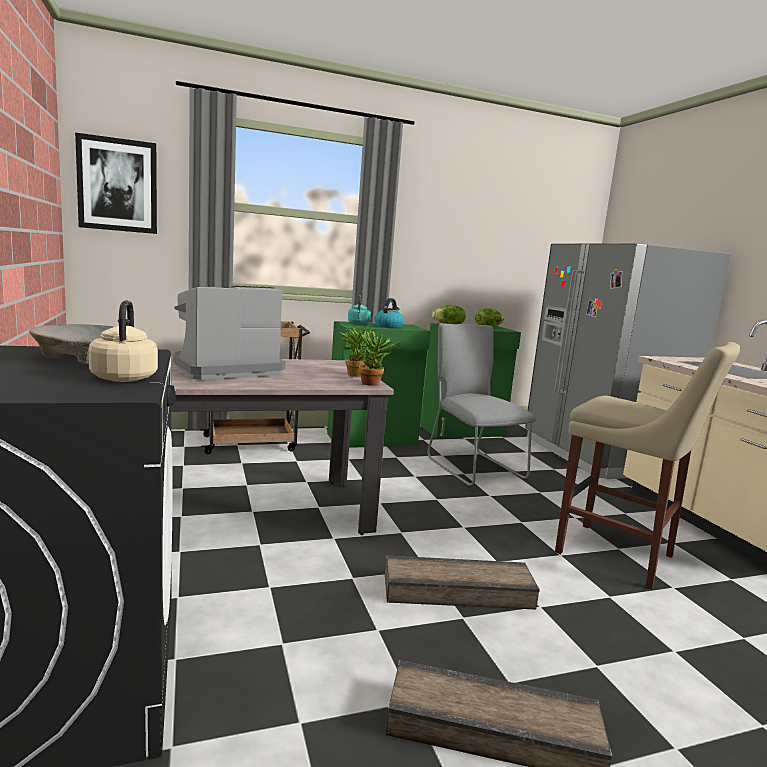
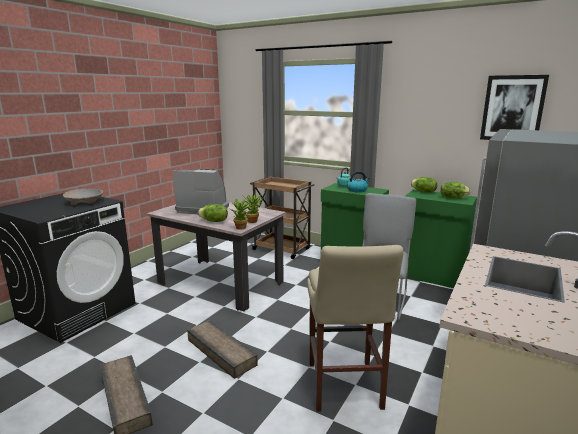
camera: 50 degrees right, 5 degrees up
(118, 185) = (239, 106): picture -> picture (512, 108)
(125, 377) = (63, 212): beige kettle -> none
(305, 382) = (214, 221): none -> lettuce

